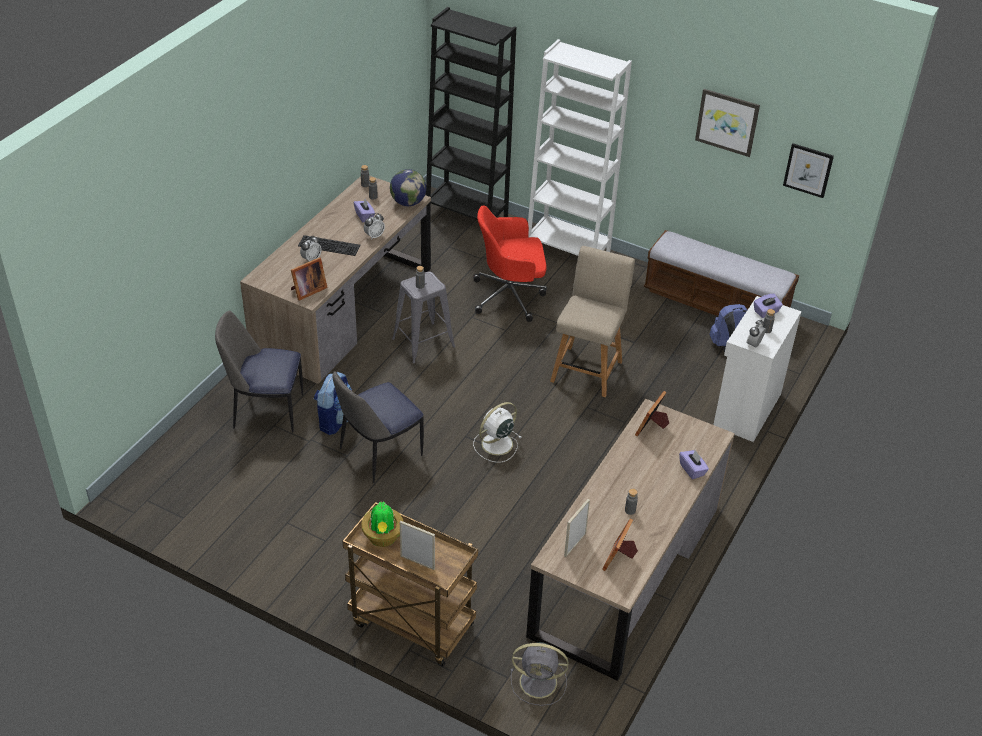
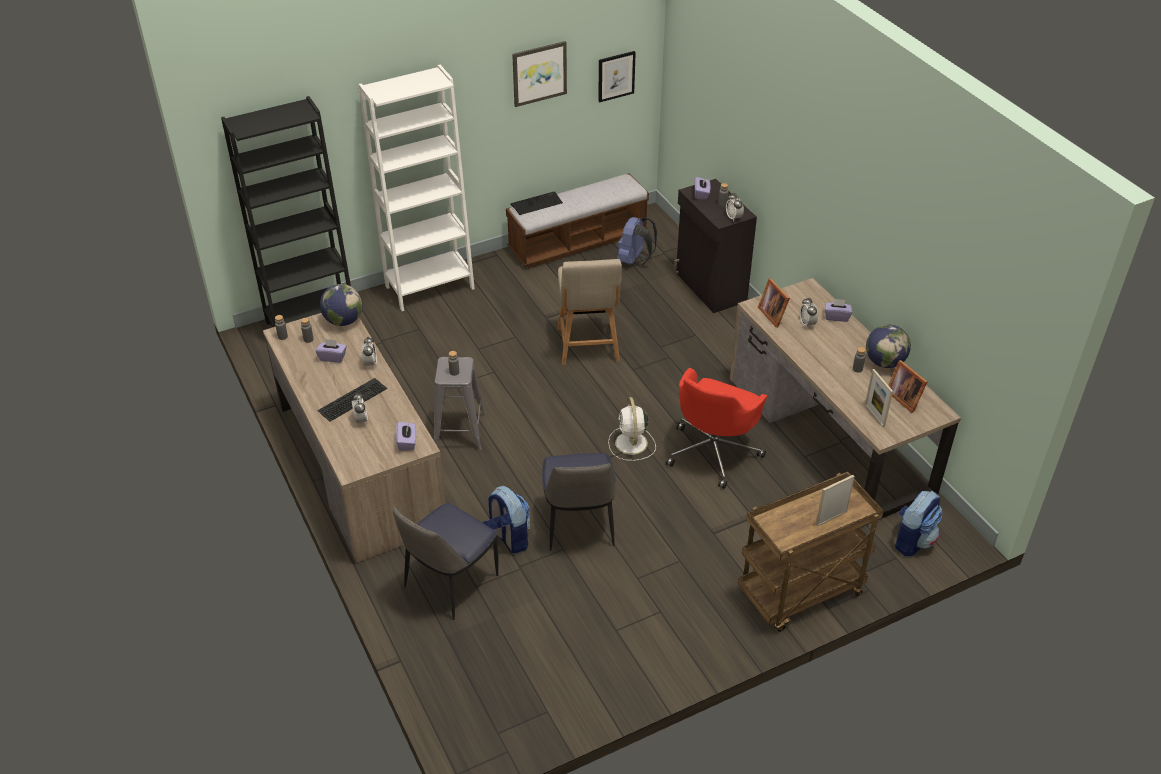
camera: 55 degrees left, 0 degrees up
(307, 291) = (407, 442): picture frame -> purple tissue box
(383, 538) = (787, 528): potted plant -> none
(510, 296) = (452, 348): red office chair -> red office chair (713, 452)
(540, 682) = (912, 540): grey fan -> backpack
(587, 369) = (588, 347): beige chair -> beige chair turned 150 degrees counterclockwise
(658, 526) = (884, 362): none -> globe
(662, 453) = (807, 323): none -> alarm clock
(687, 241) = (536, 204): none -> keyboard
(745, 409) = (710, 287): white cabinet -> black cabinet

